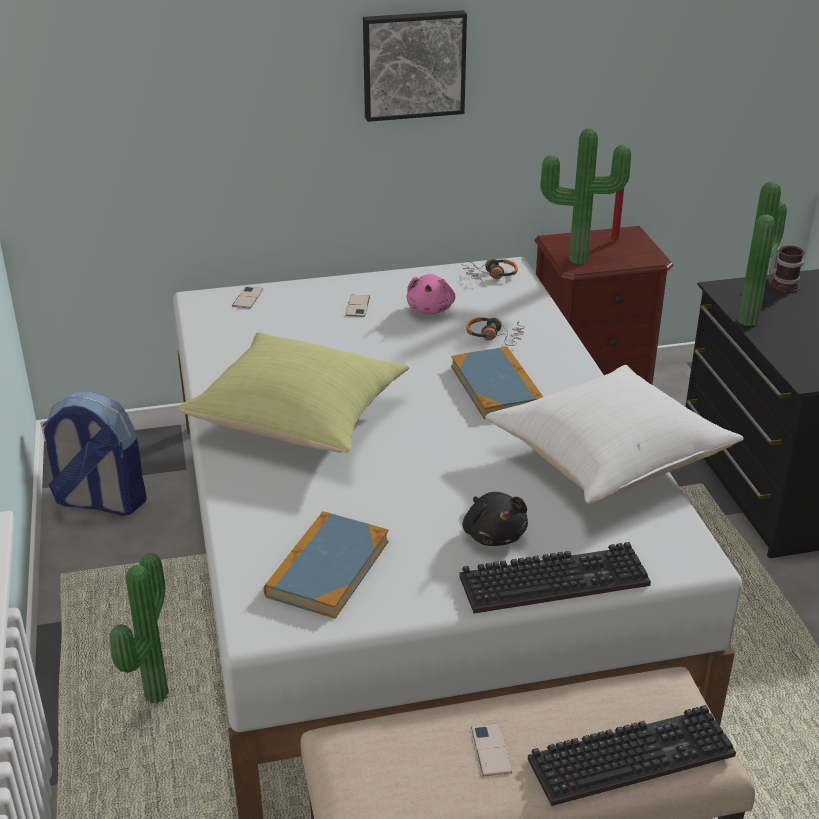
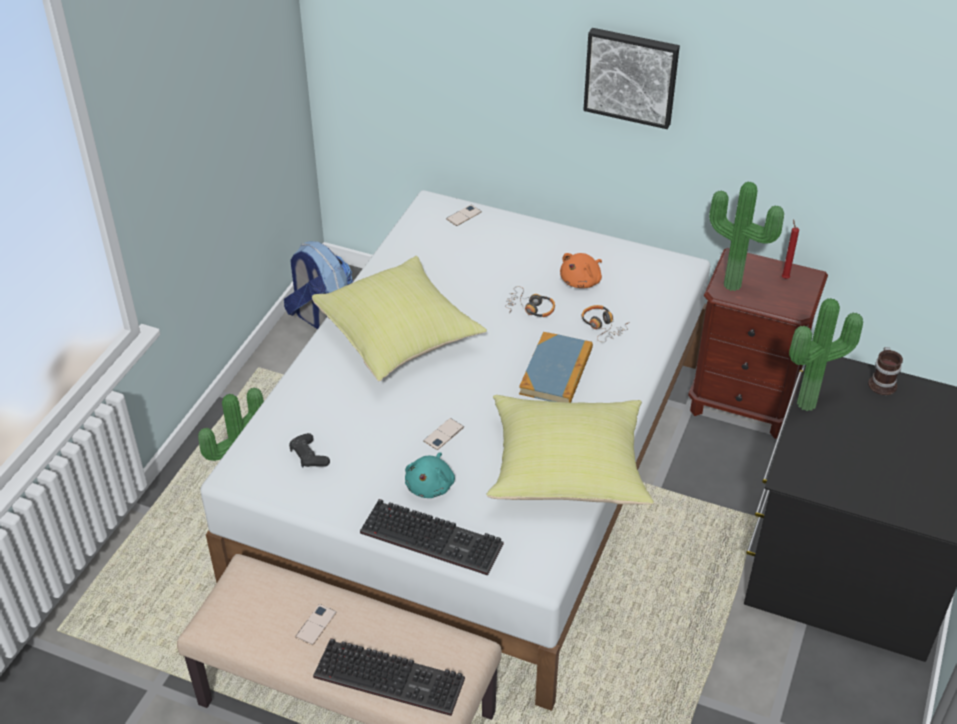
camera: 35 degrees right, 10 degrees up
(327, 568) = (309, 456): book -> black game controller
(357, 306) = (532, 256): phone -> phone (443, 434)
(430, 309) = (582, 281): pink plush toy -> orange plush toy
(490, 275) = (660, 268): headphones -> headphones (530, 308)
(494, 534) = (431, 485): black plush toy -> turquoise plush toy
(608, 460) = (568, 469): white pillow -> yellow pillow

